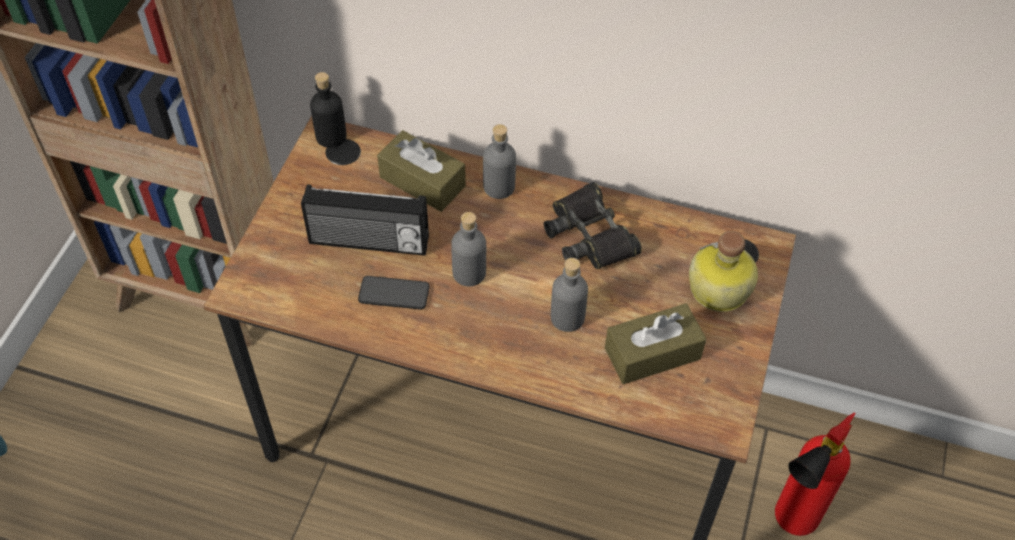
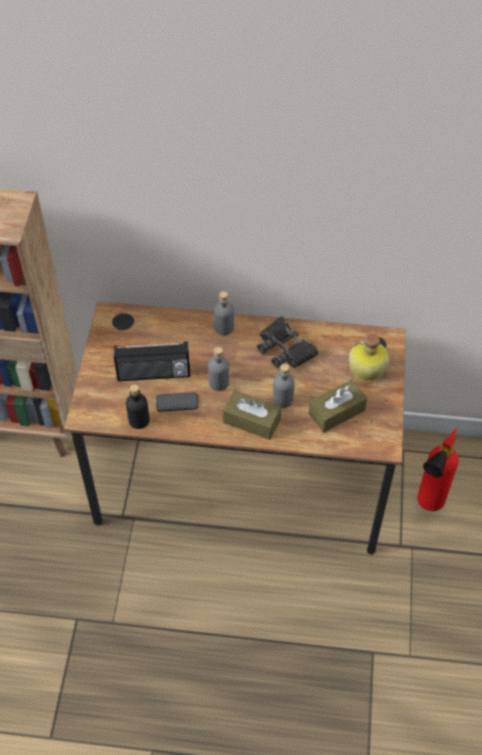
camera: 10 degrees left, 0 degrees up
(331, 136) = (113, 313): black bottle -> black bottle (139, 420)
(422, 181) = (176, 332): brown tissue box -> brown tissue box (252, 421)

